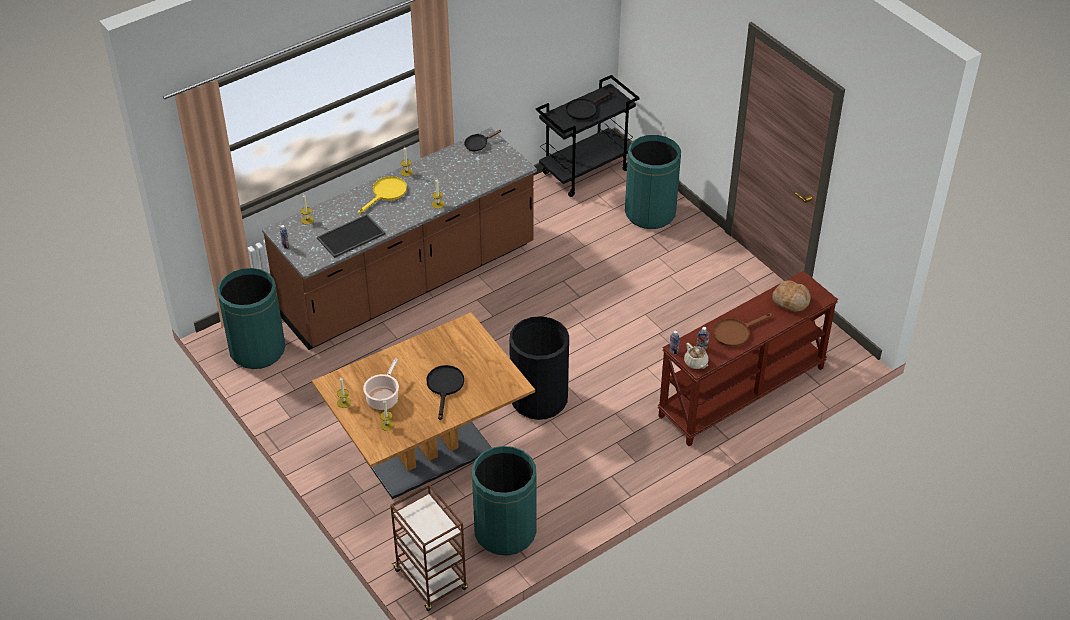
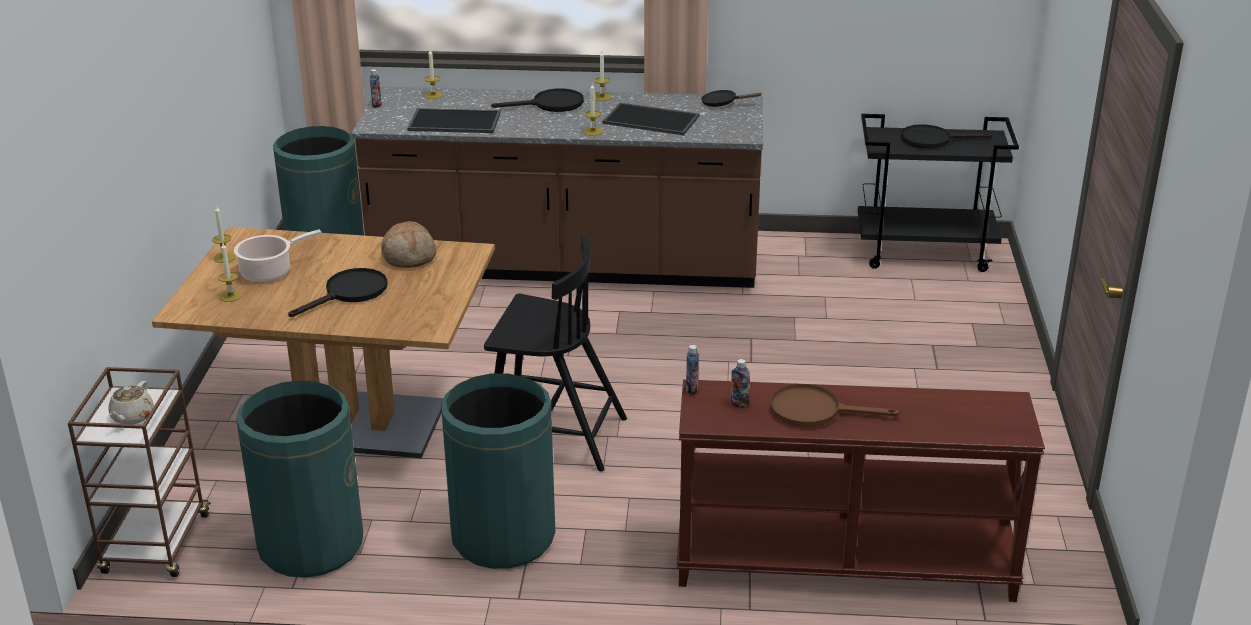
camera: 40 degrees right, 15 degrees down
(386, 193) = (551, 105): yellow frying pan -> black frying pan
(457, 177) = (652, 119): none -> tray
(539, 399) = (553, 435): black trash can -> black chair
(650, 213) = (961, 322): green trash can -> green trash can (503, 537)
(696, 363) = (704, 416): beige teapot -> beige teapot (132, 417)
(791, 301) = (958, 415): bread -> bread (409, 256)

